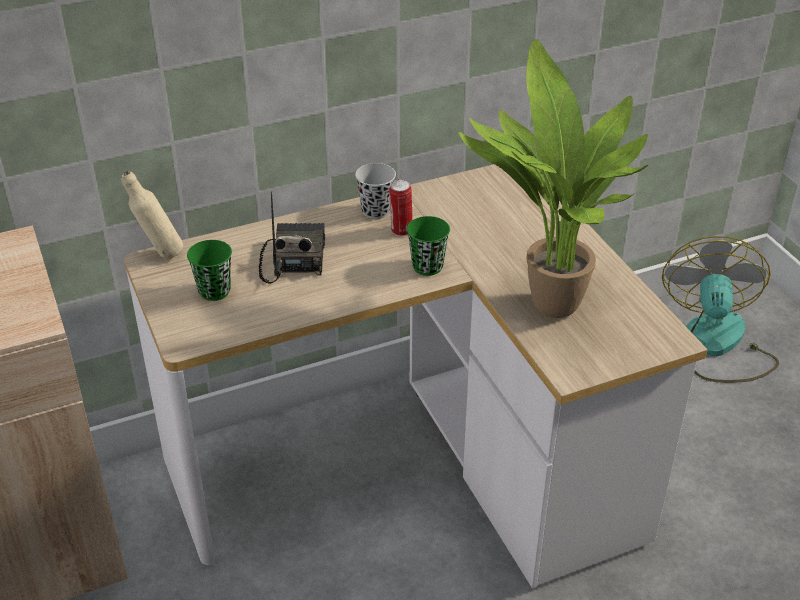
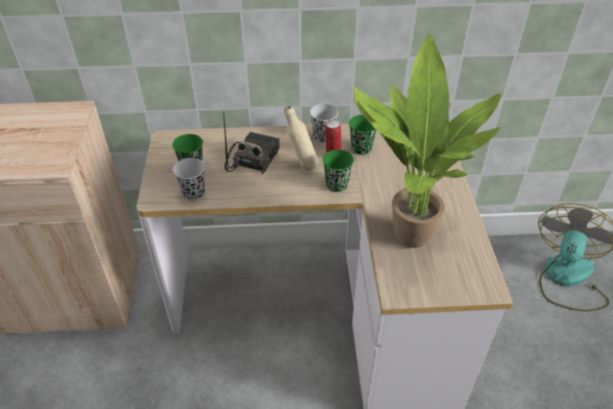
camera: 20 degrees right, 5 degrees up
(159, 255) = (173, 136): beige bottle -> beige bottle (301, 166)
(236, 322) = (193, 193): none -> black cup
(435, 215) = (361, 148): none -> green cup

